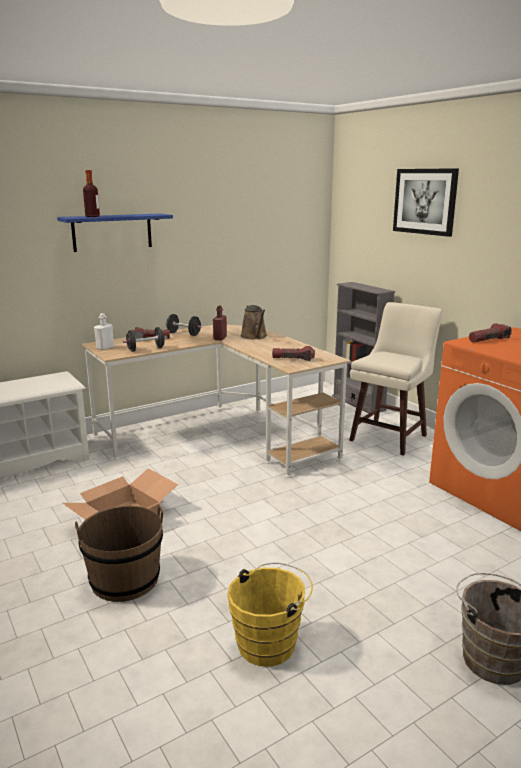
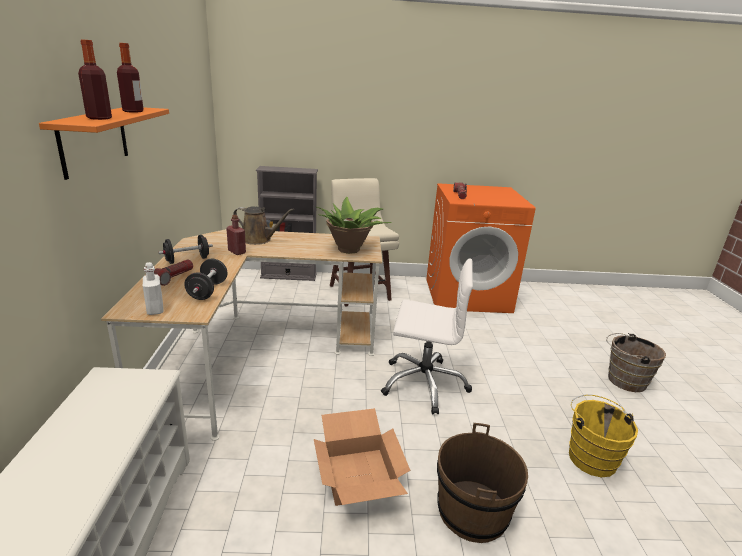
camera: 60 degrees left, 5 degrees up
(112, 232) = (94, 140): blue shelf -> orange shelf
(137, 215) = (133, 111): none -> bottle
(276, 513) = (424, 383): none -> white office chair
(293, 359) = (349, 249): flashlight -> potted plant
(425, 201) = (342, 87): picture -> none

